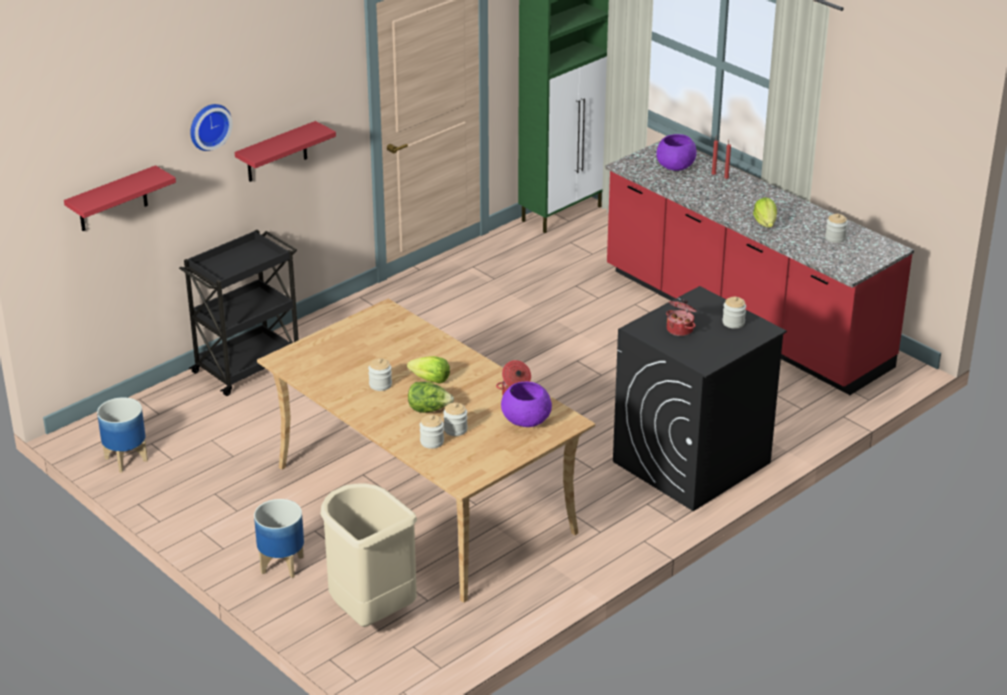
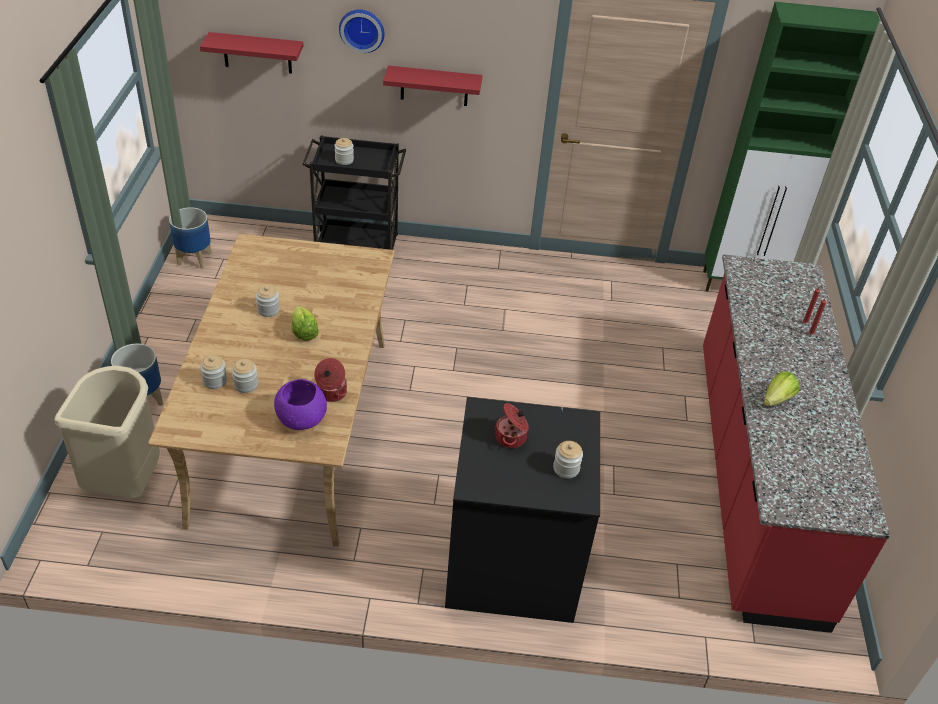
camera: 45 degrees right, 10 degrees up
(429, 409) = (260, 354): lettuce -> none
(675, 167) = (782, 293): purple bowl -> none
(835, 238) = (823, 462): jar -> jar (344, 160)

